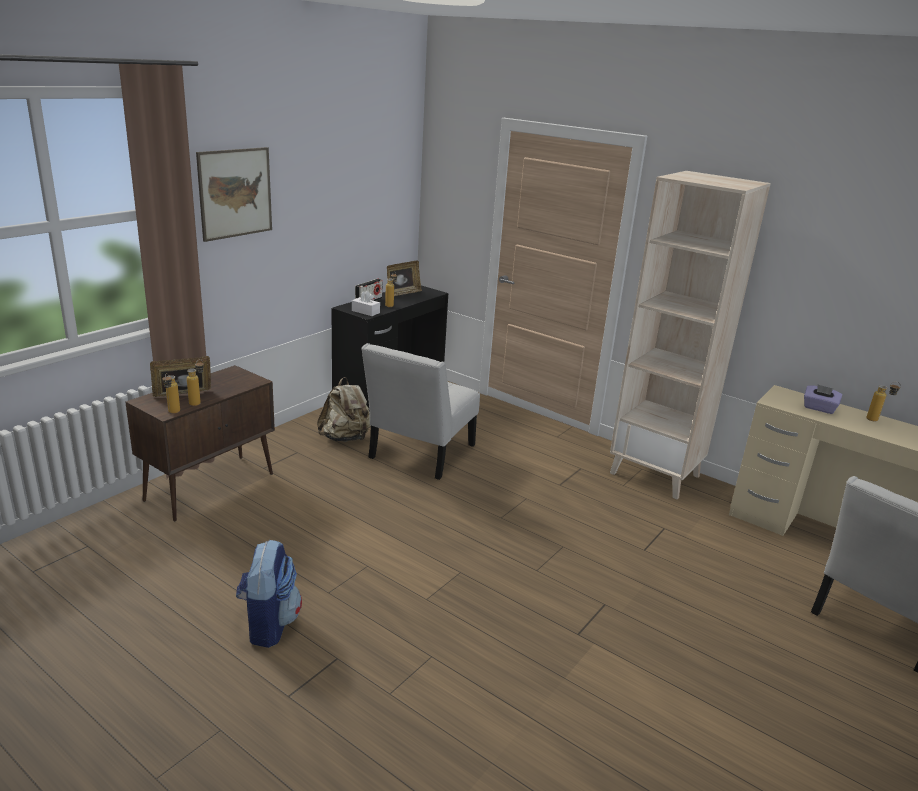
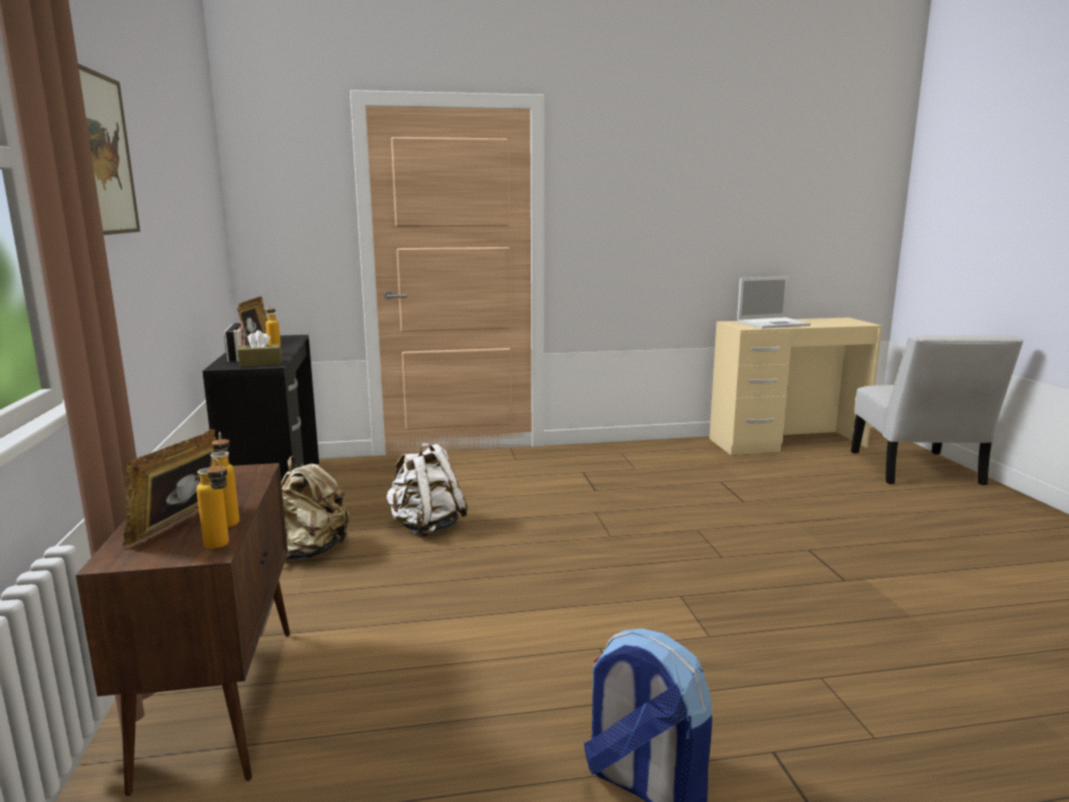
camera: 45 degrees left, 10 degrees down
(365, 312) = (261, 363): white tissue box -> brown tissue box
(419, 454) = (426, 527): white chair -> white backpack
(655, 474) = (638, 452): beige bookcase -> none
(819, 408) = (773, 323): purple tissue box -> laptop
(877, 420) = (811, 320): bottle -> none

